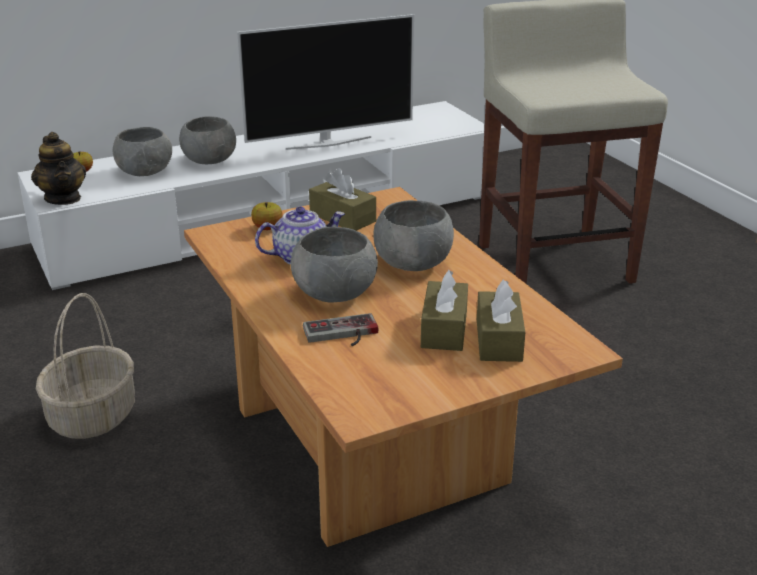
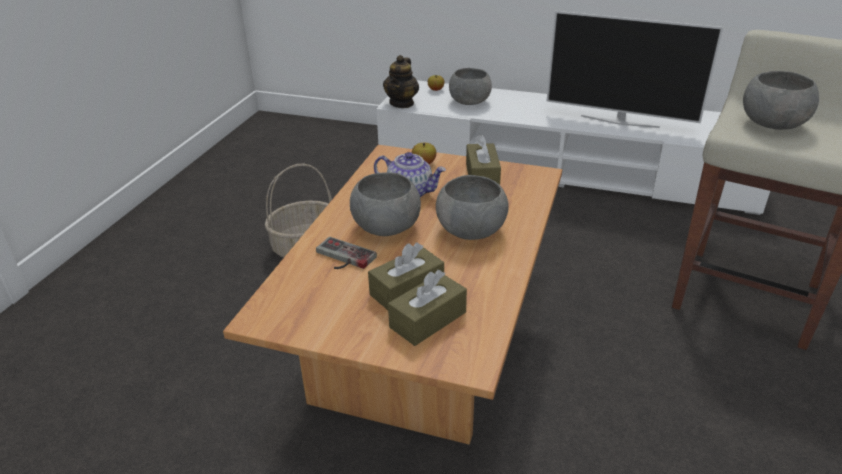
camera: 45 degrees right, 5 degrees up
(209, 160) = (519, 107): grey bowl -> grey bowl (773, 123)

